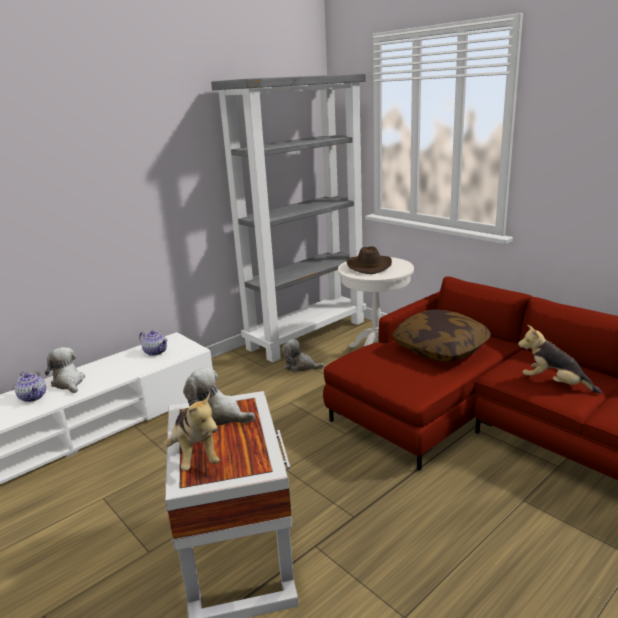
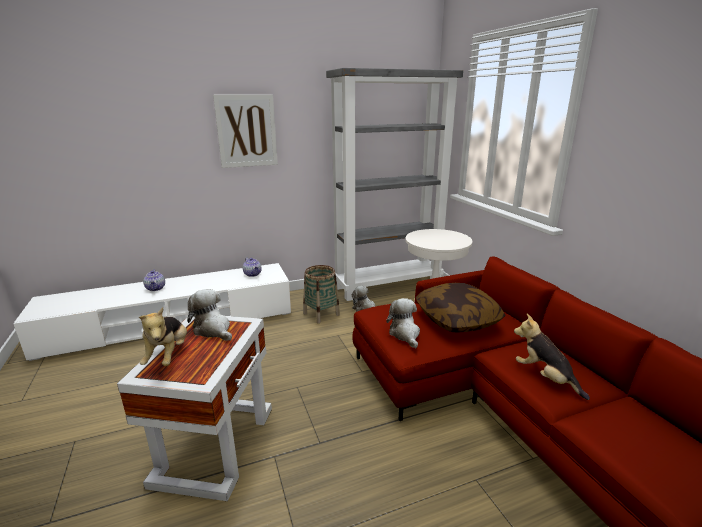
camera: 20 degrees right, 0 degrees up
(68, 383) = (183, 283): plush toy -> plush toy (405, 334)
(122, 166) = (246, 131): none -> picture
(253, 384) = (321, 314): none -> basket
(368, 266) = (433, 236): brown hat -> none

